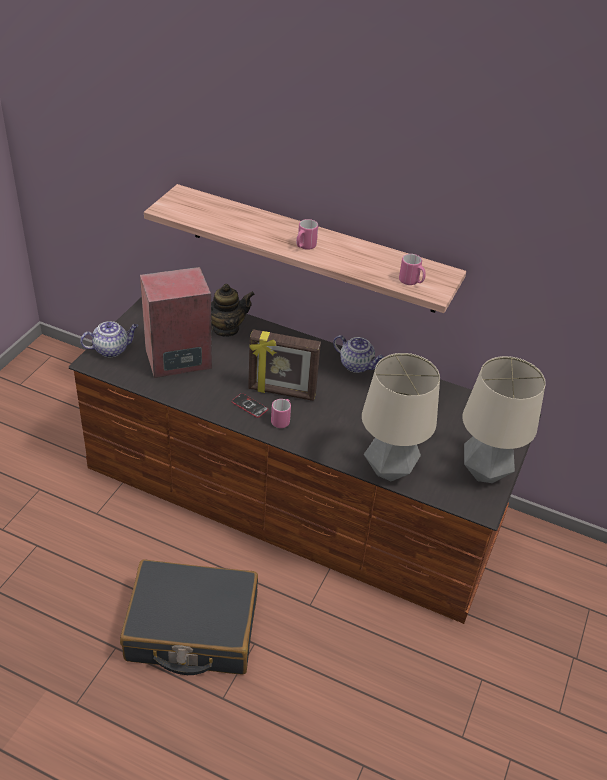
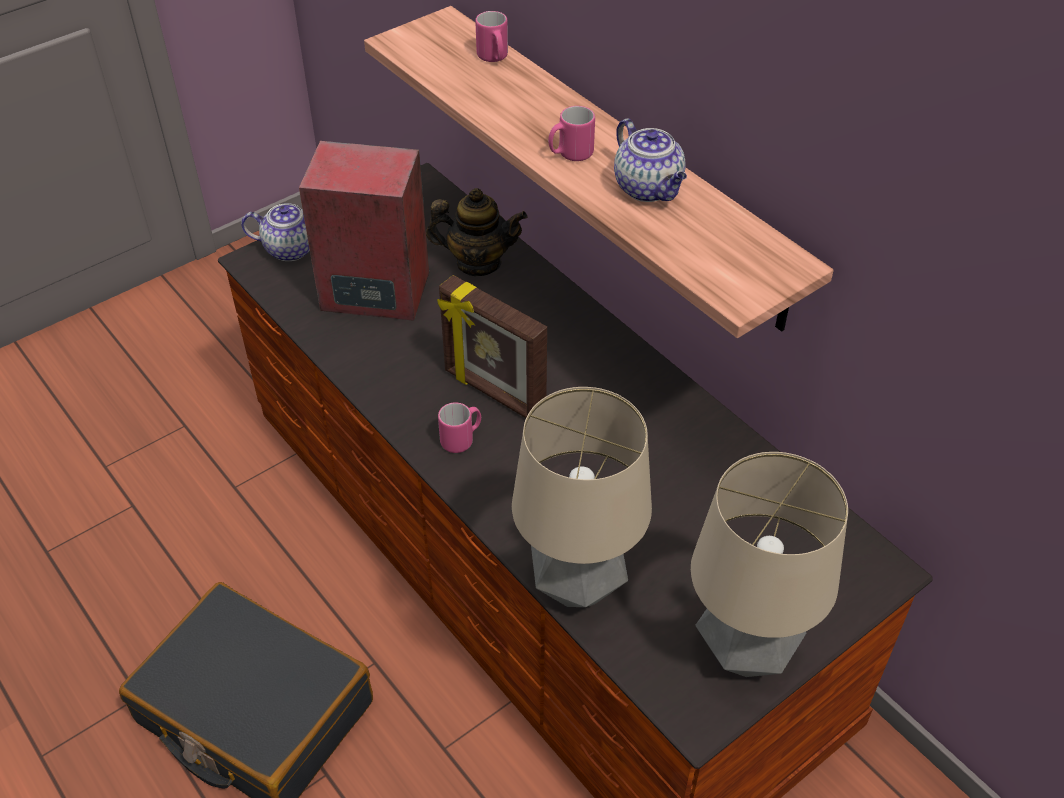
camera: 30 degrees right, 5 degrees up
(249, 406) = (428, 399): phone -> none
(357, 365) = (648, 384): teapot -> teapot (649, 189)
(411, 282) = (710, 264): pink mug -> pink mug (494, 58)

